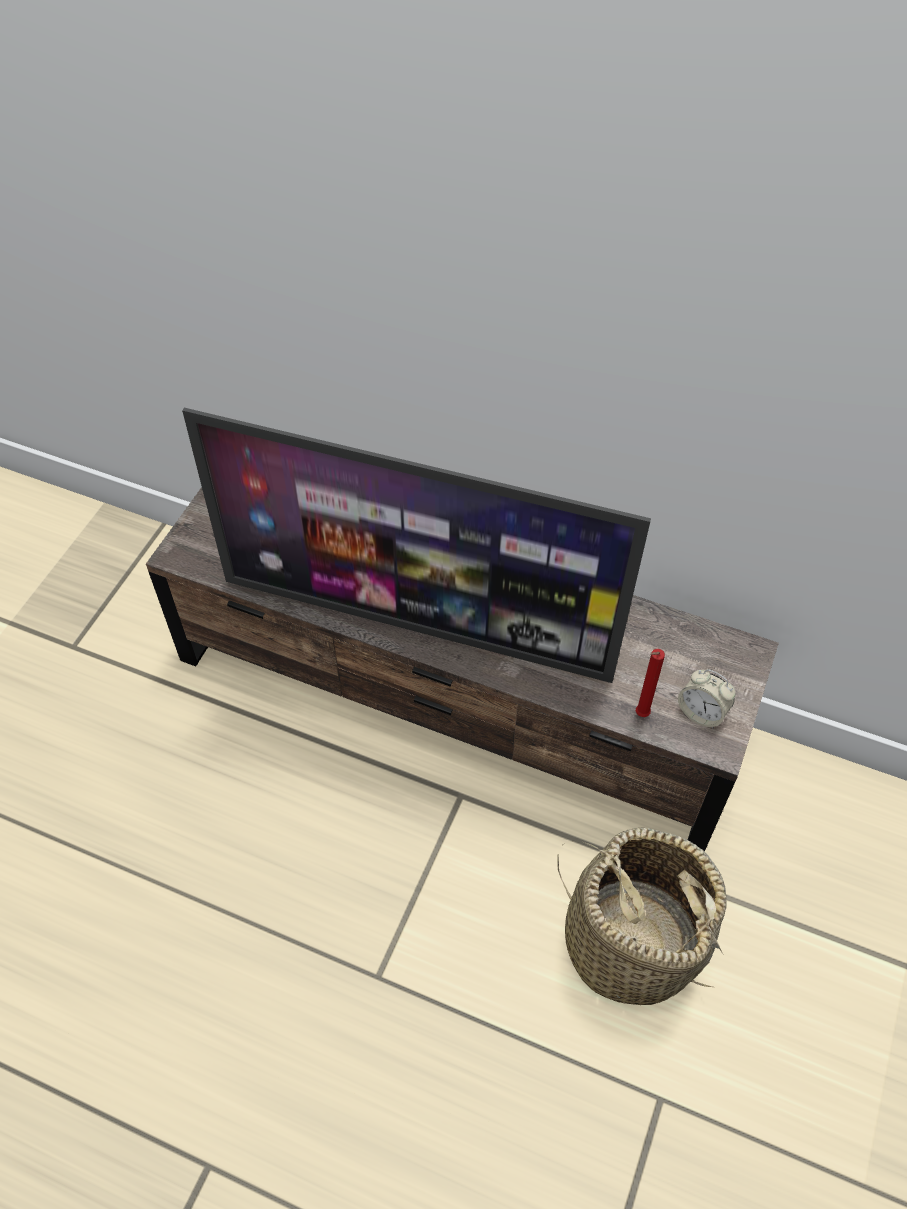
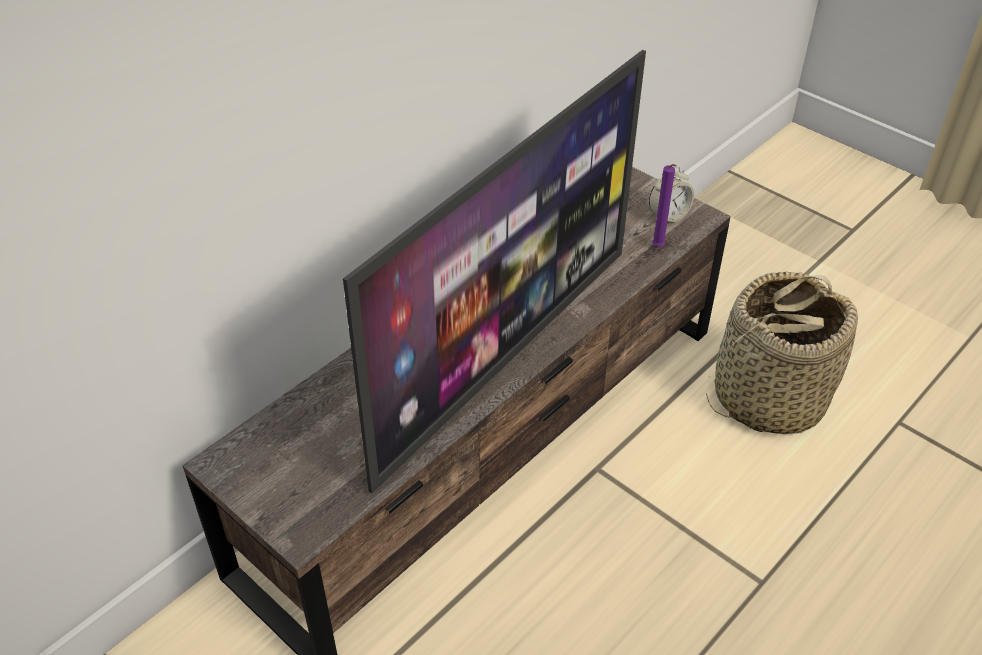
camera: 70 degrees left, 10 degrees down
(640, 715) = (658, 248): red candle -> purple candle

